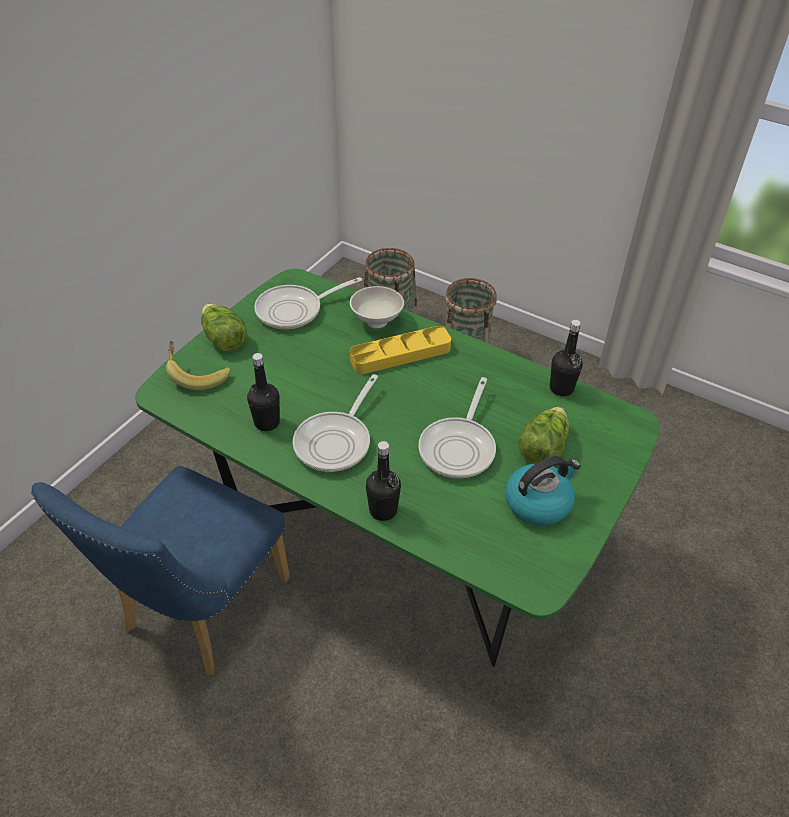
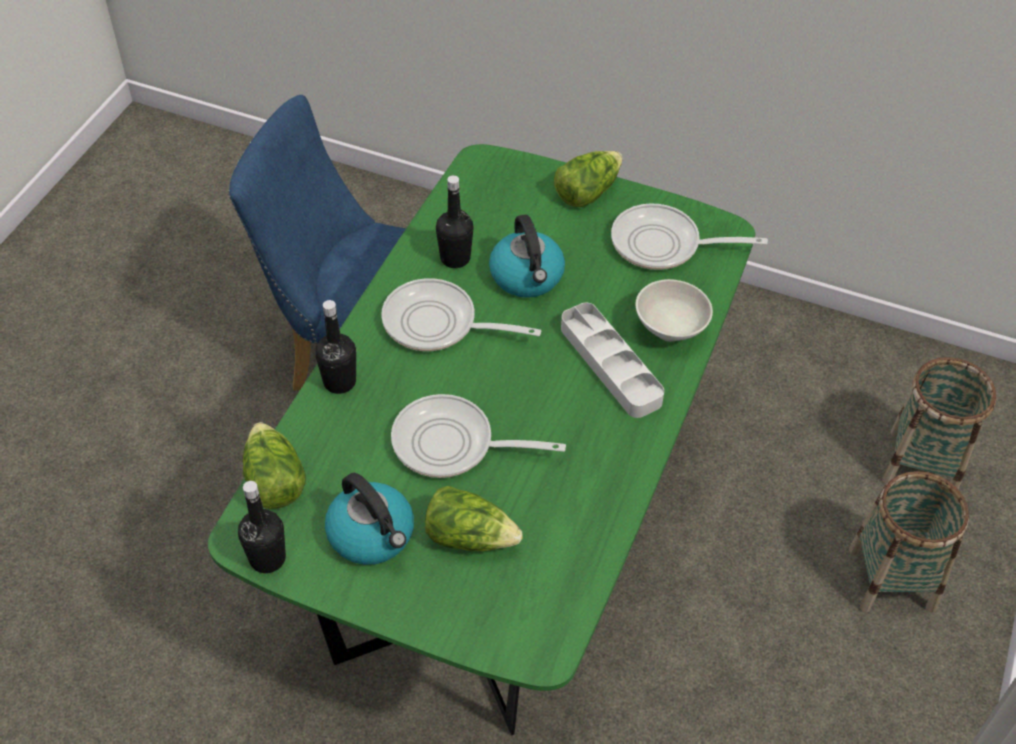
camera: 80 degrees right, 5 degrees up
(197, 375) = (518, 184): banana -> none
(295, 310) = (663, 245): frying pan -> frying pan turned 45 degrees counterclockwise
(302, 384) = (527, 277): none -> kettle
(400, 354) = (610, 364): yellow tray -> grey tray
(480, 564) = (273, 481): none -> lettuce
(561, 388) = (592, 555): black bottle -> black bottle (267, 558)

